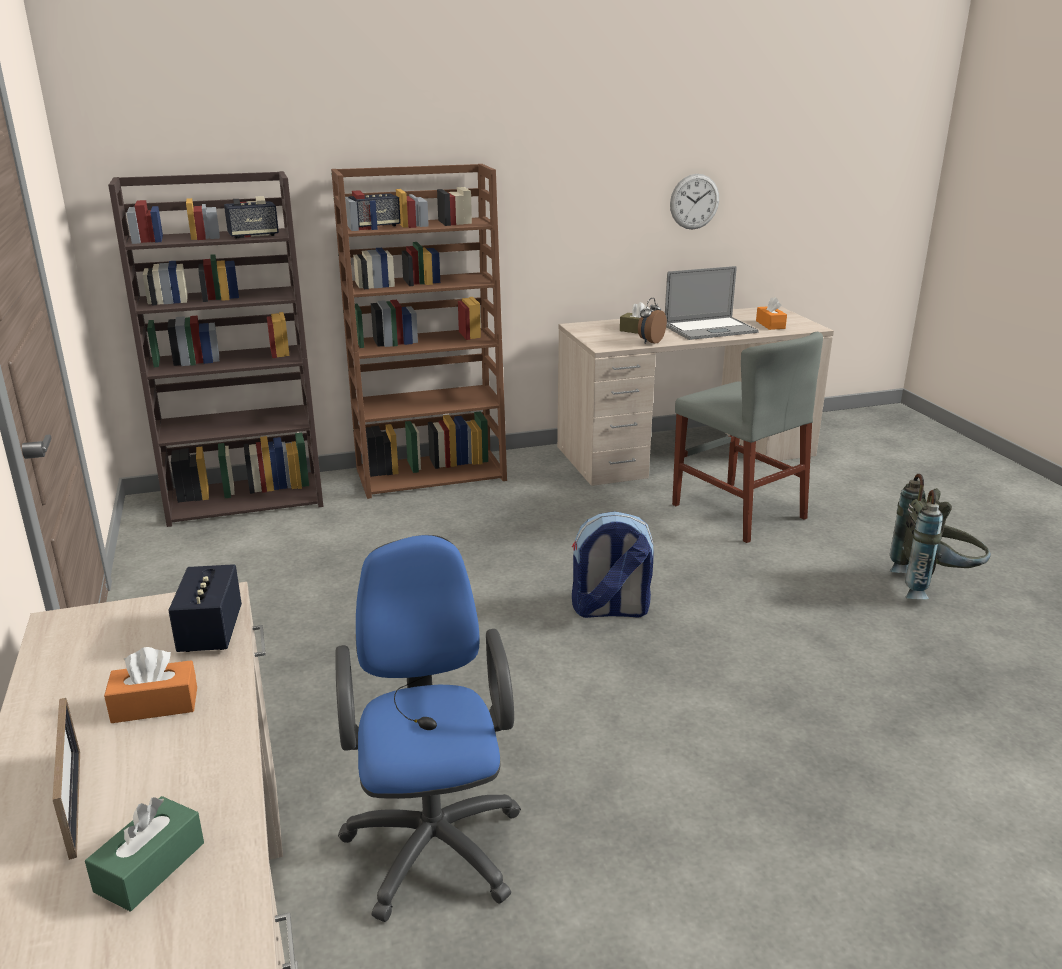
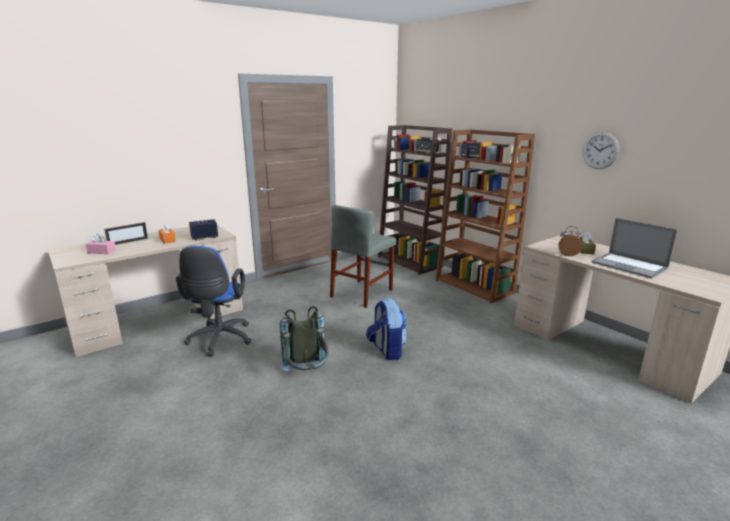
camera: 70 degrees right, 5 degrees down
(150, 867) = (102, 251): green tissue box -> pink tissue box
(433, 838) = (219, 340): blue office chair -> blue office chair turned 120 degrees clockwise
(694, 201) = (678, 178): wall clock -> wall clock (600, 150)
(738, 511) = (542, 376): grey chair -> grey chair (362, 293)
(770, 324) = (683, 281): orange tissue box -> none
(933, 586) = (521, 475): grey backpack -> grey backpack (307, 376)

